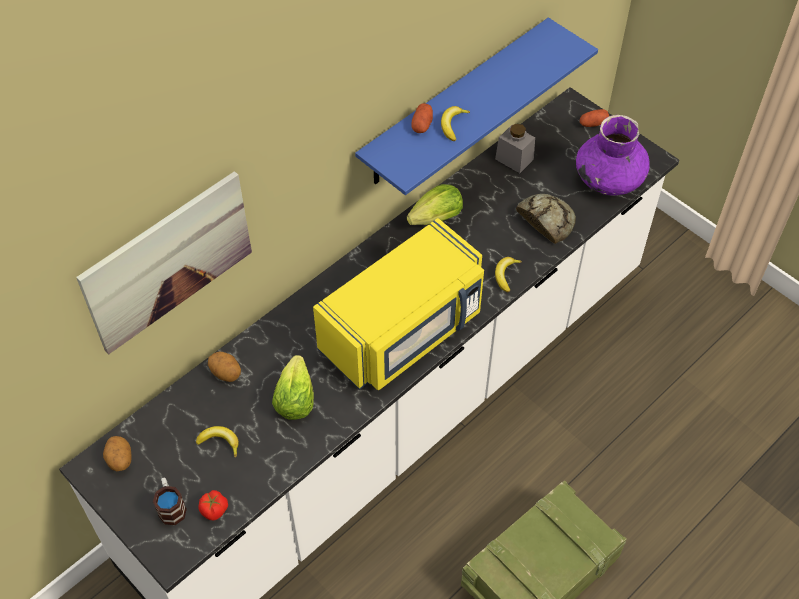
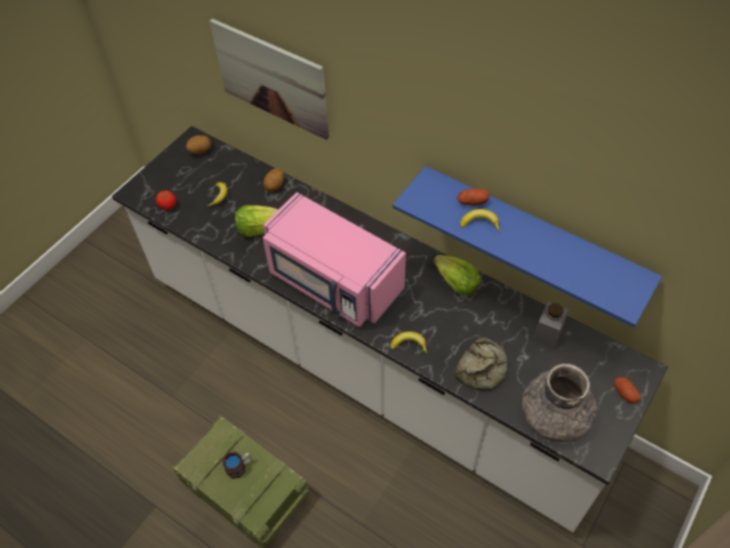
camera: 80 degrees right, 0 degrees up
(171, 506) = (169, 183): mug -> mug (240, 467)
(404, 331) = (333, 282): yellow microwave -> pink microwave
(609, 178) = (554, 415): purple vase -> grey vase

